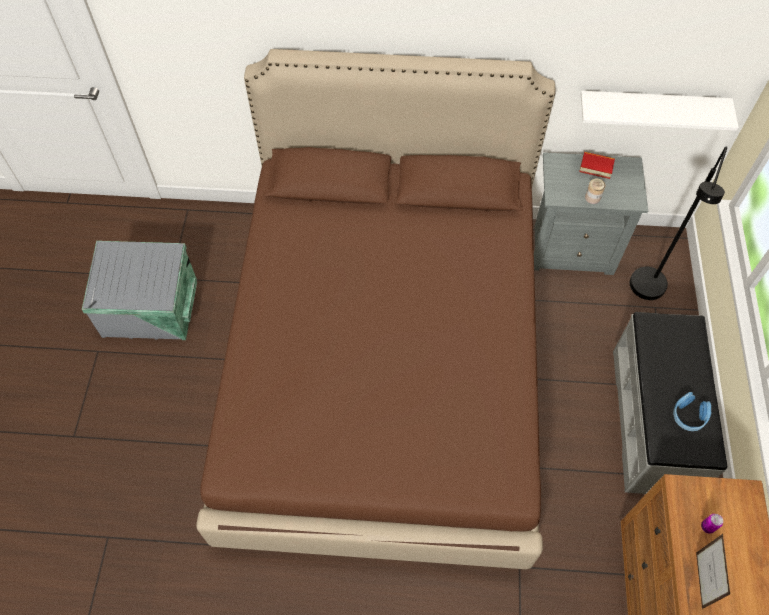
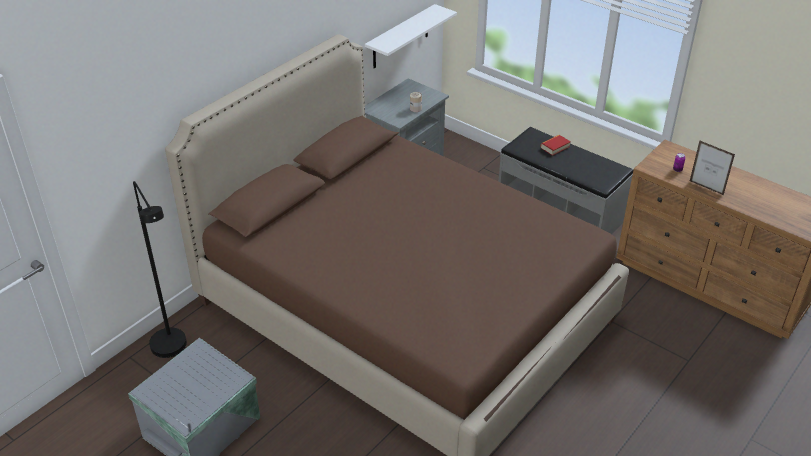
camera: 55 degrees left, 20 degrees down
(596, 167) = (395, 96): book -> book (555, 147)
(646, 293) = (470, 166): black floor lamp -> black floor lamp (173, 351)
(689, 415) = (589, 164): blue headphones -> none

